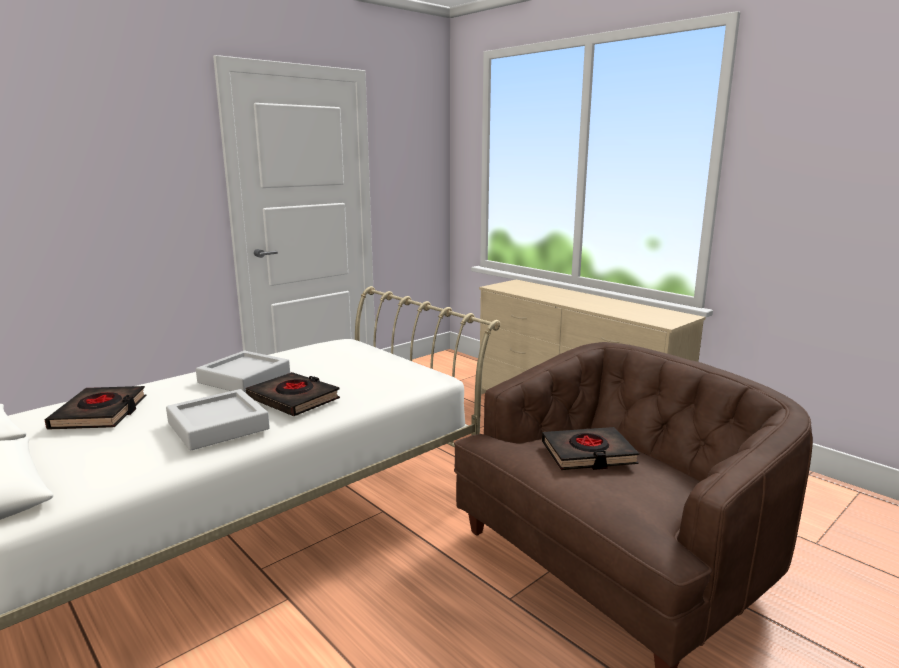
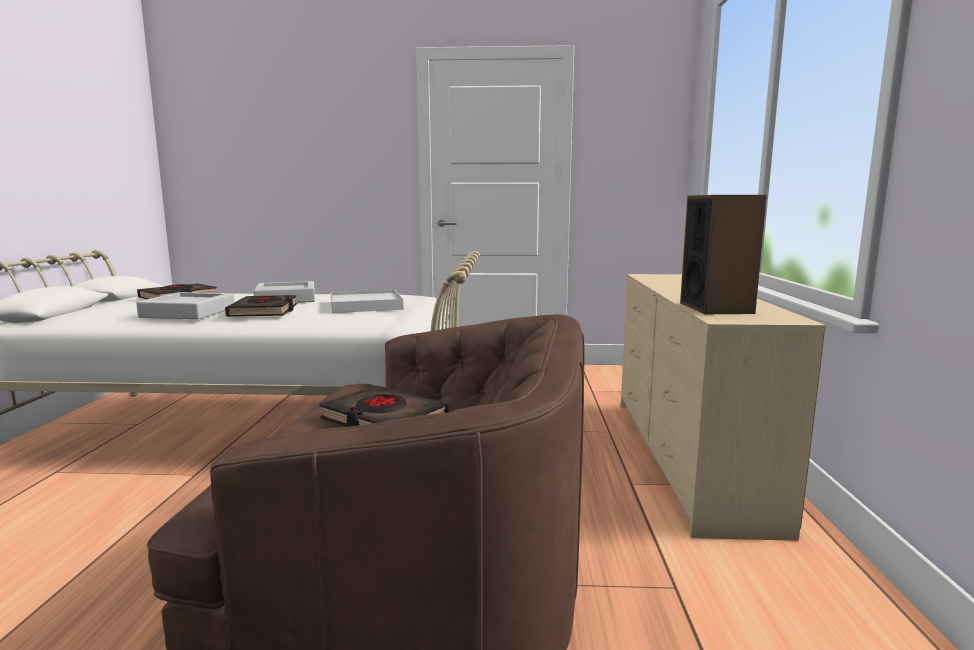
camera: 45 degrees right, 5 degrees down
(353, 365) = (366, 305): none -> white tray
(634, 314) = (716, 308): none -> speaker

